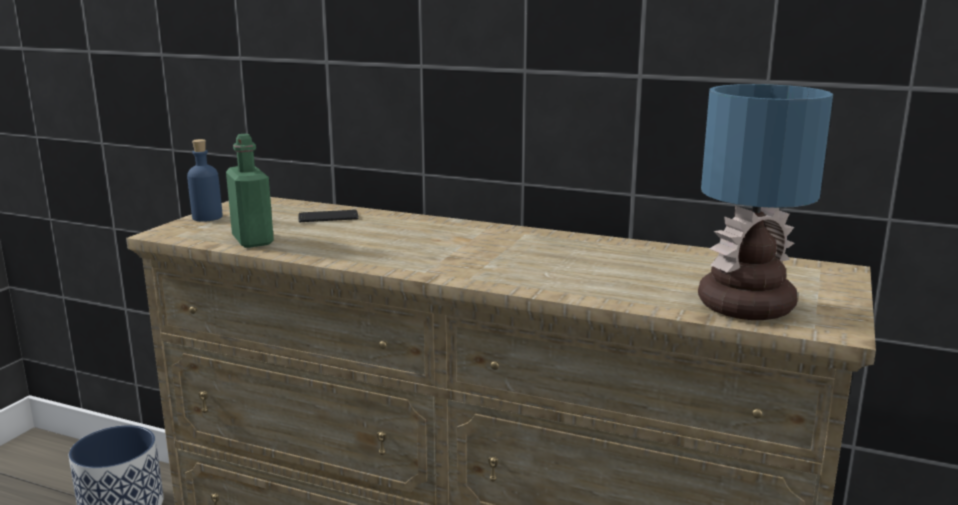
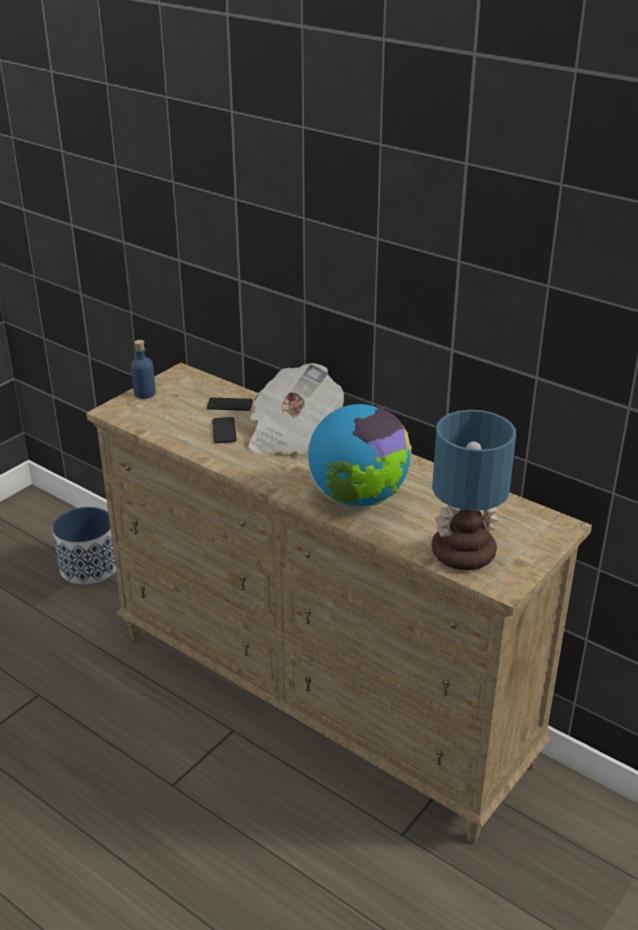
camera: 15 degrees right, 15 degrees up
(252, 240) = (168, 428): green bottle -> none
(332, 236) = (224, 431): none -> phone
(425, 231) = (292, 434): none -> newspaper
(556, 273) = (358, 498): none -> globe

